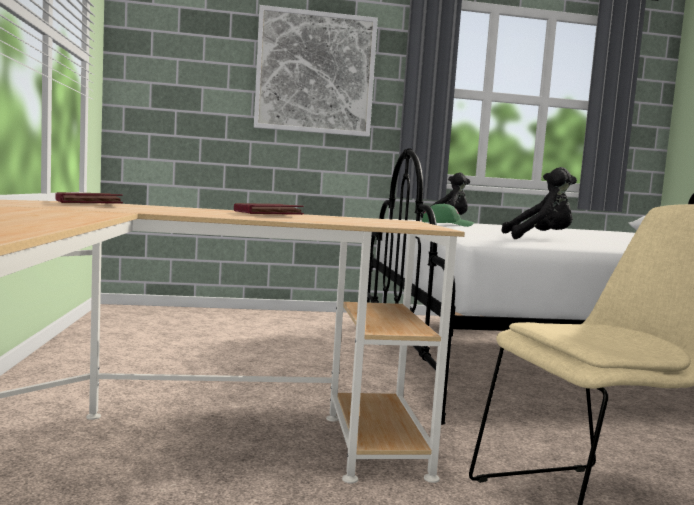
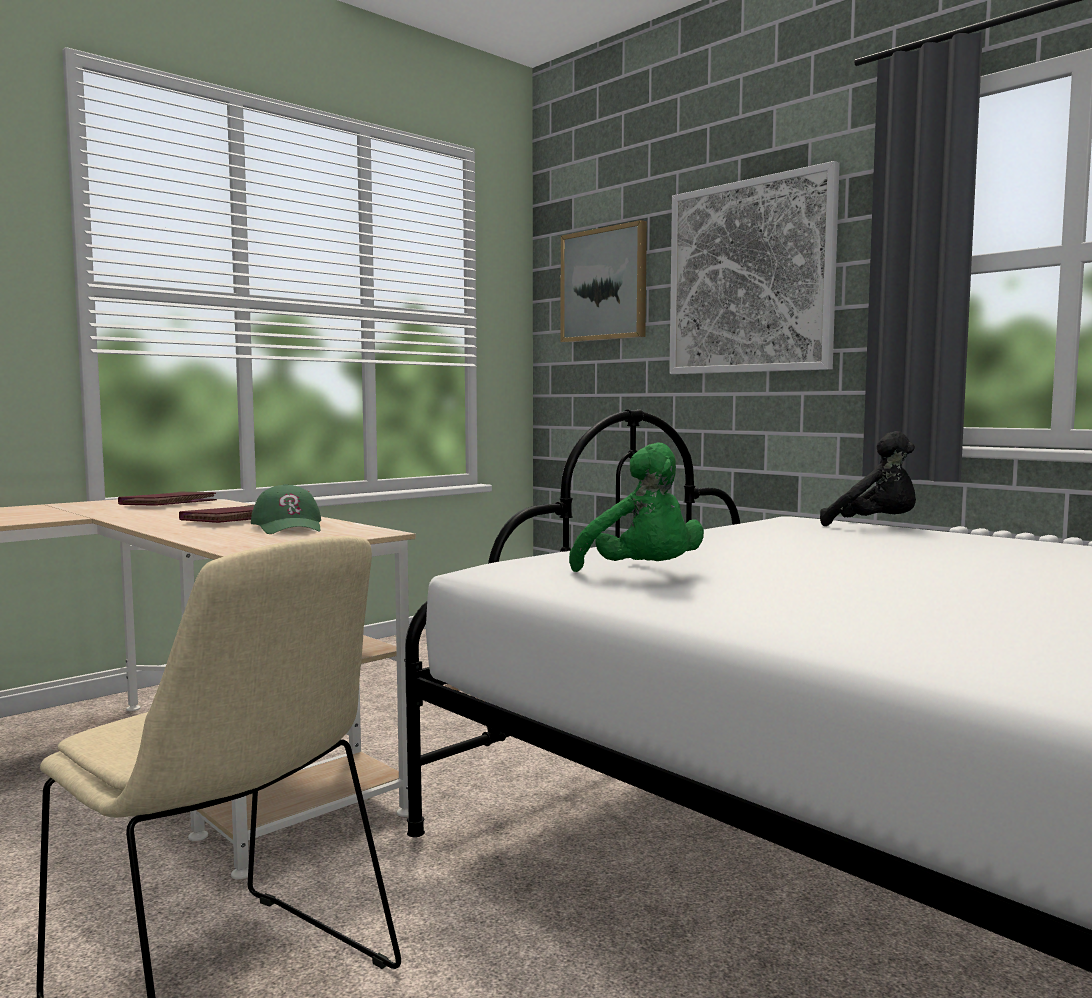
camera: 55 degrees right, 0 degrees up
(188, 53) = (604, 285): none -> picture
(447, 224) = (778, 534): green cap -> green cap (289, 527)
(540, 239) = (642, 576): black plush toy -> green plush toy

